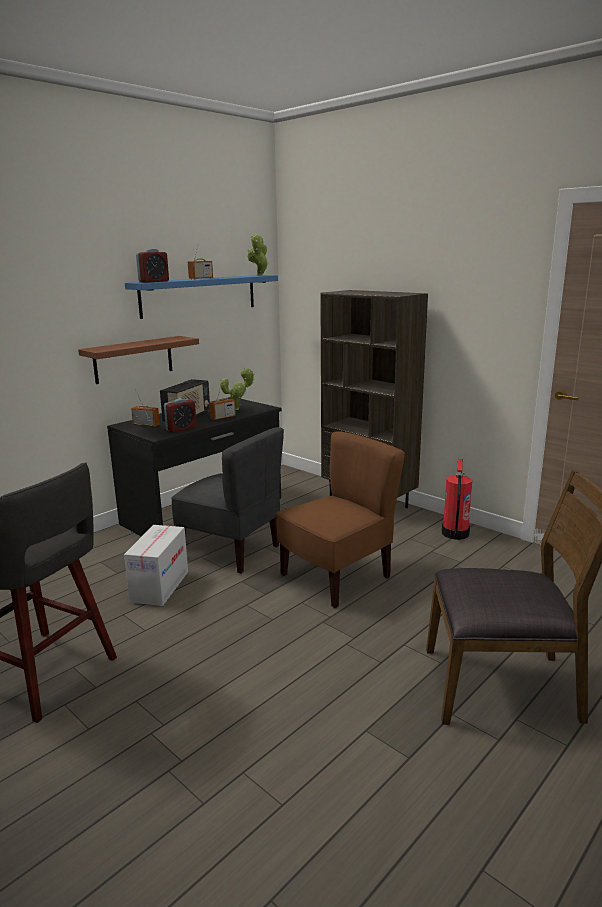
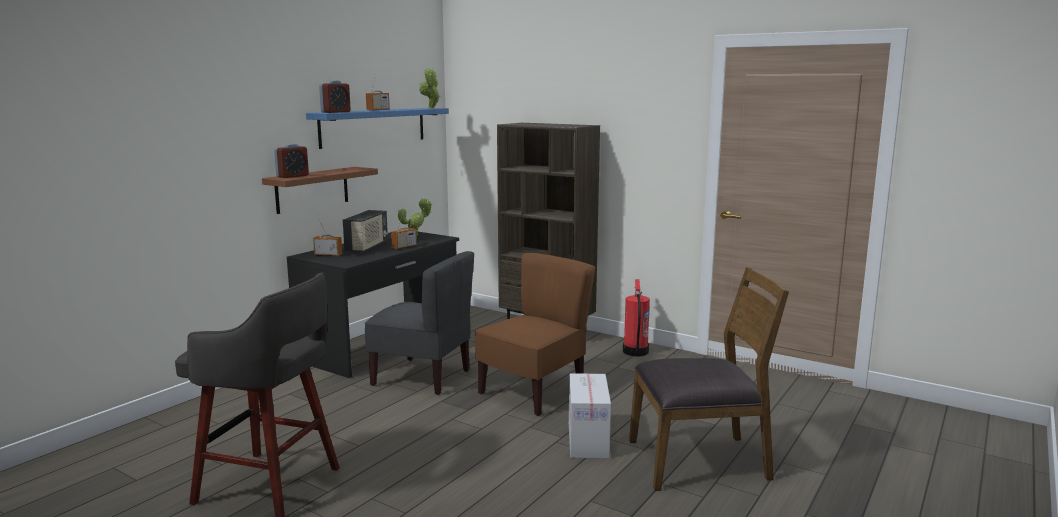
camera: 10 degrees left, 5 degrees down
(160, 586) = (360, 410): cardboard box -> cardboard box (587, 440)
(181, 429) = (367, 257): alarm clock -> alarm clock (292, 176)

